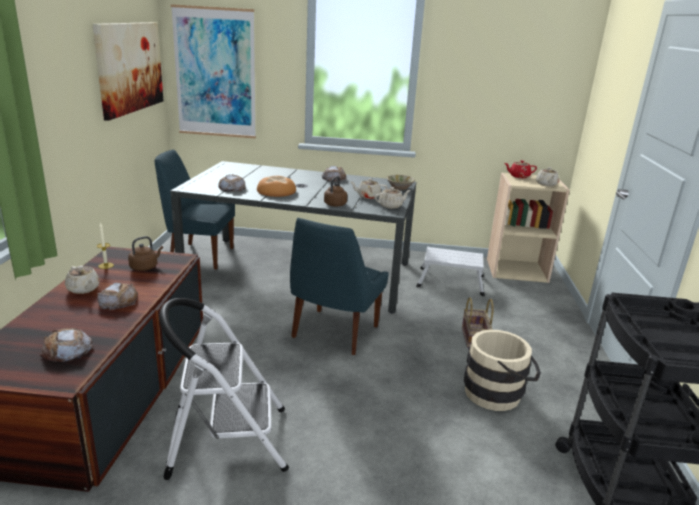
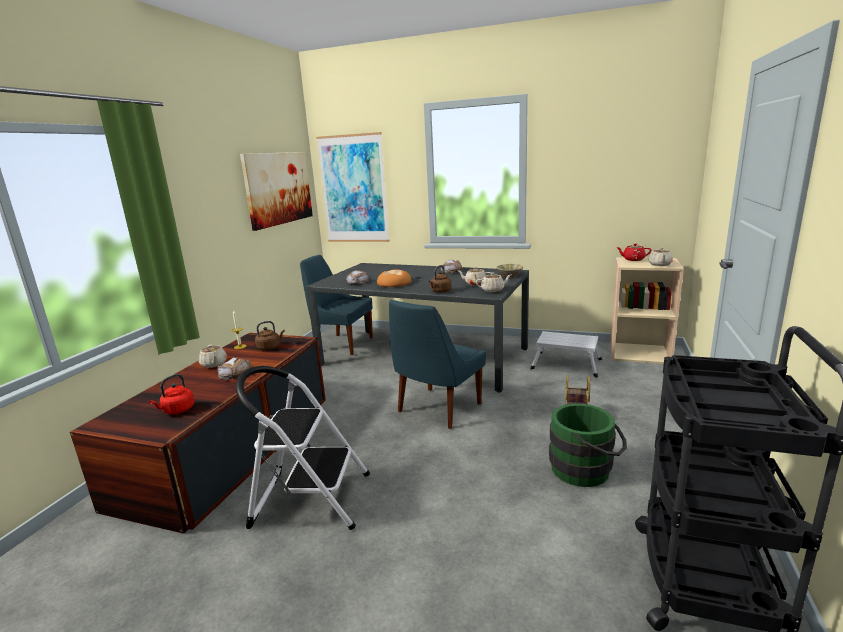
camera: 15 degrees right, 5 degrees down
(67, 350) = (177, 410): bread -> red kettle
(498, 394) = (586, 470): beige bucket -> green bucket

